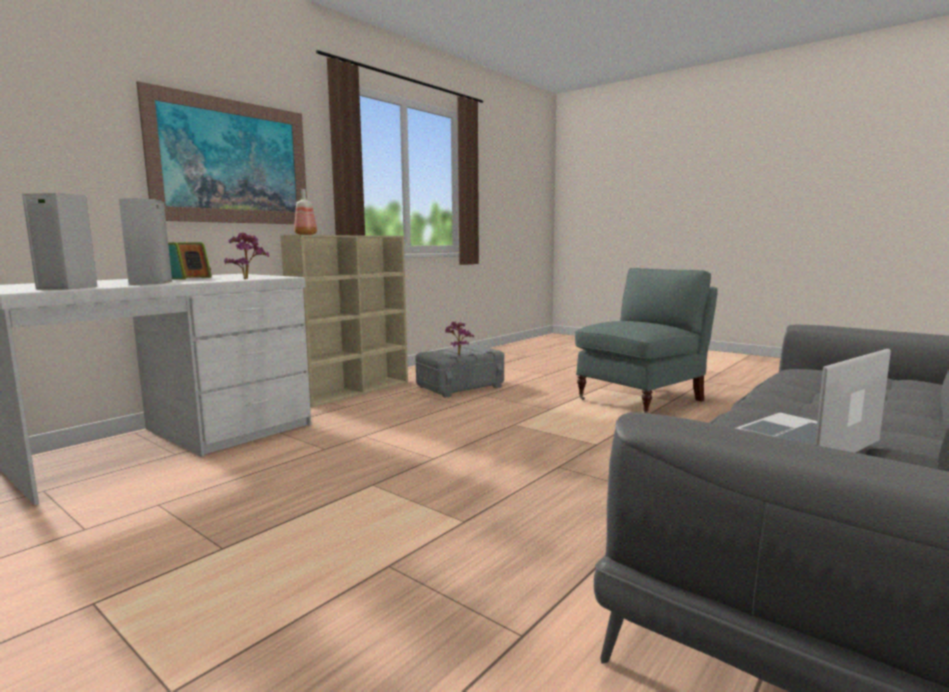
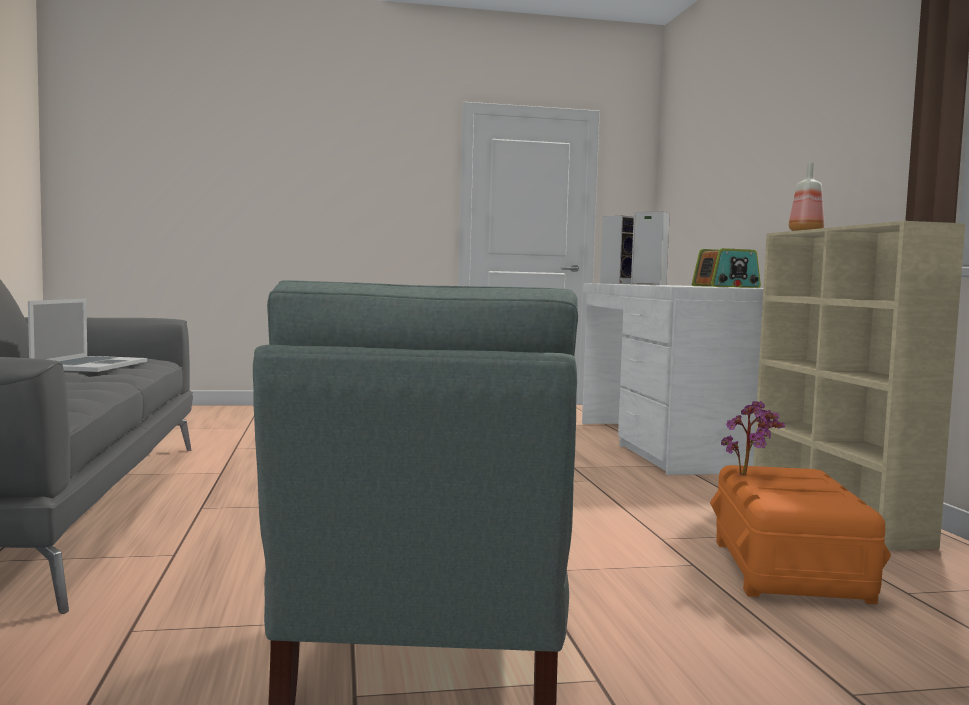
camera: 130 degrees right, 5 degrees down
(232, 162) = (831, 139): picture -> none
(248, 279) = (661, 285): potted plant -> none
(460, 387) = (790, 570): grey storage box -> orange storage box

